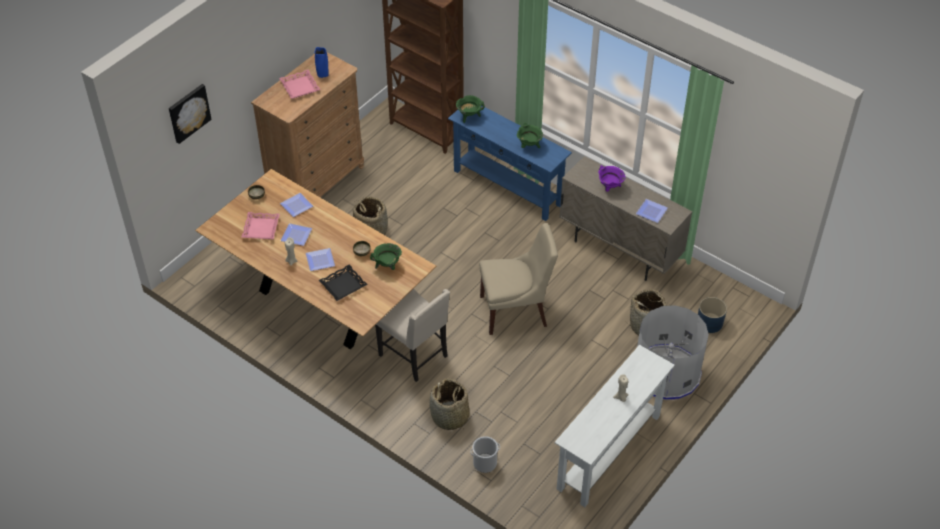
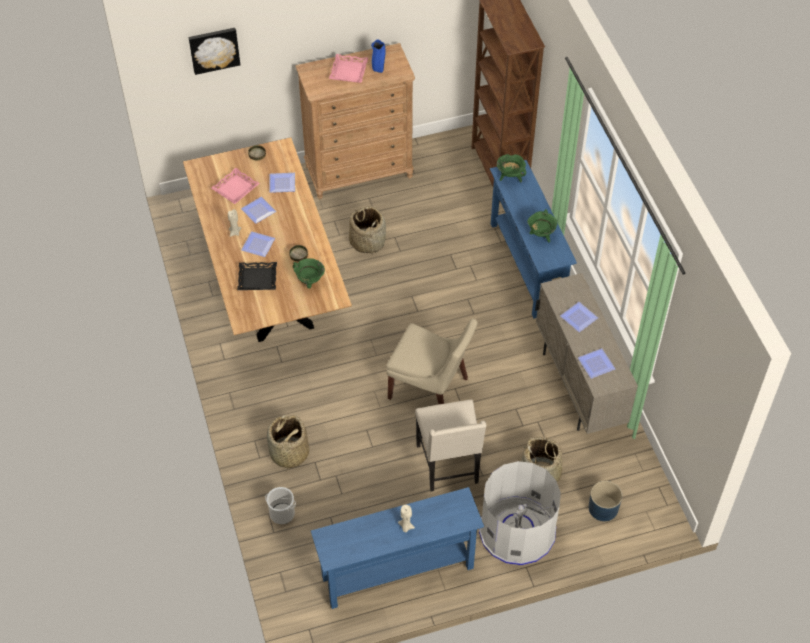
camera: 35 degrees right, 5 degrees up
(415, 356) = (307, 380): beige chair -> beige chair (449, 465)
(609, 187) = (577, 318): purple cooking pot -> plate
(609, 452) = (398, 573): white console table -> blue console table

